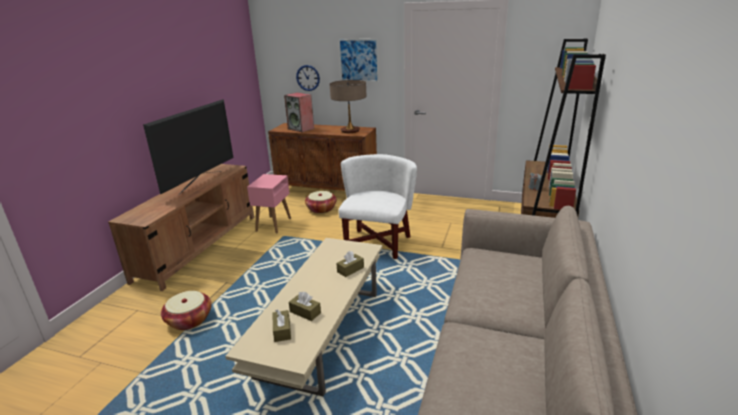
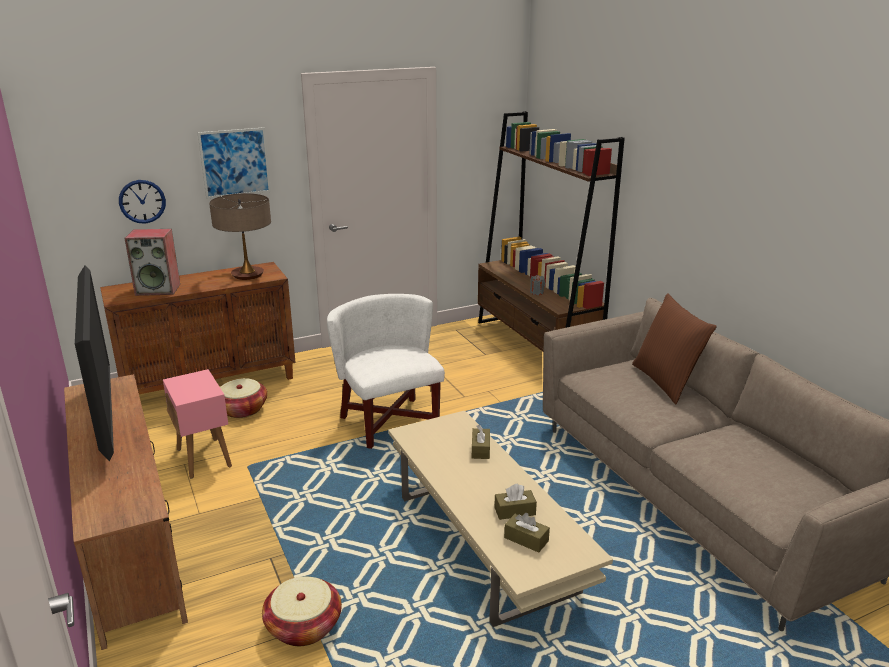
camera: 45 degrees left, 0 degrees up
(534, 282) = (666, 382): none -> brown pillow

